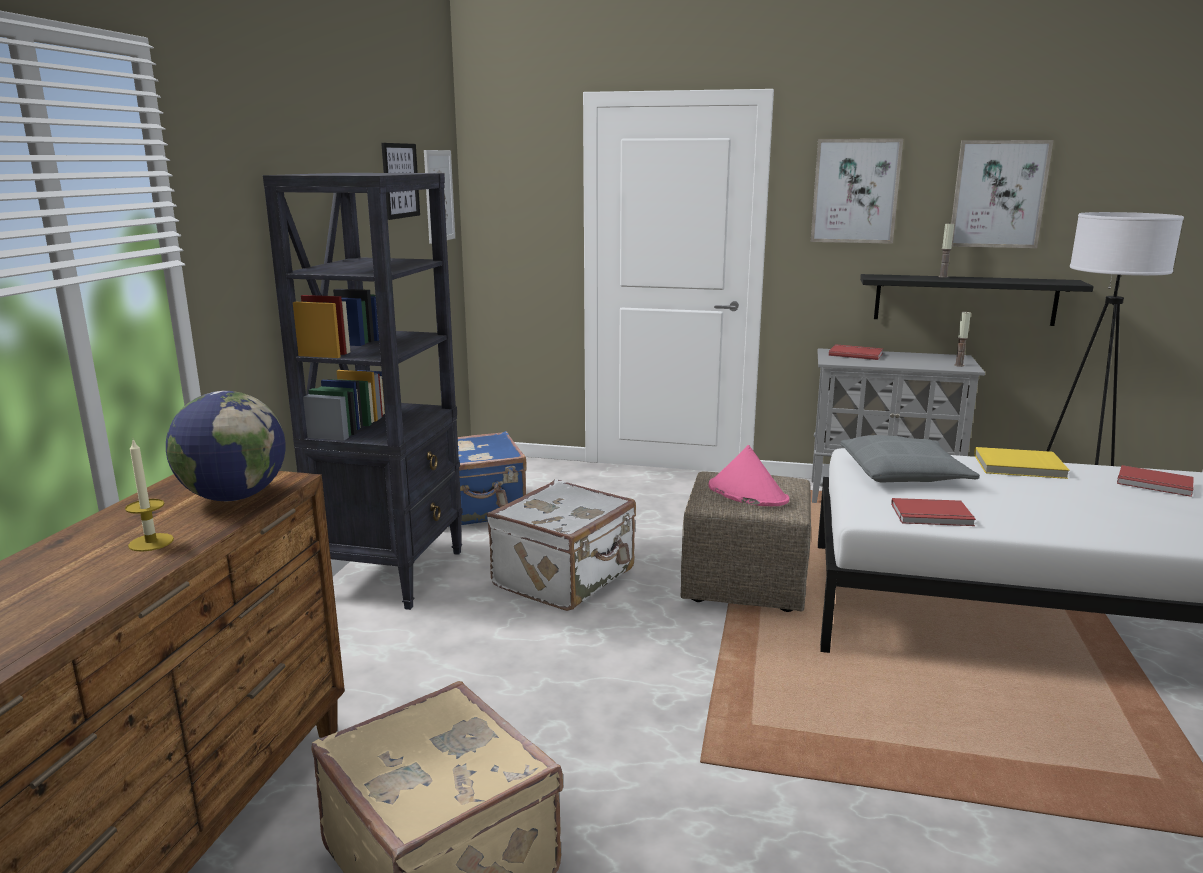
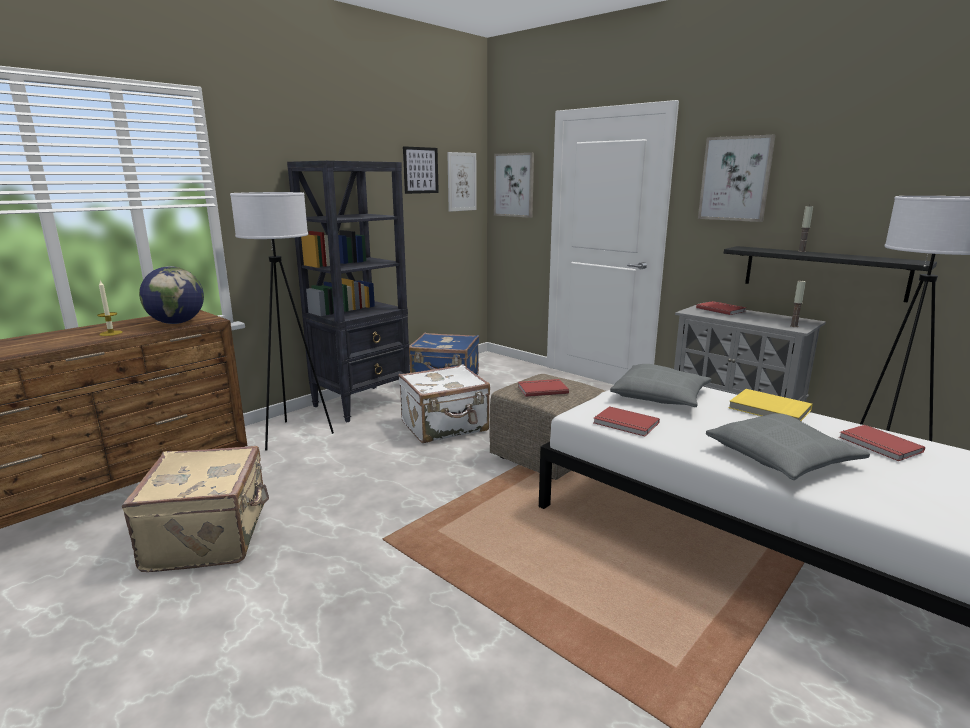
camera: 30 degrees right, 0 degrees up
(350, 653) = (294, 435): none -> white floor lamp
(747, 493) = (542, 389): pink hat -> red book
(998, 194) = (858, 181): picture -> picture (514, 185)
(1115, 518) = (781, 458): none -> grey pillow

